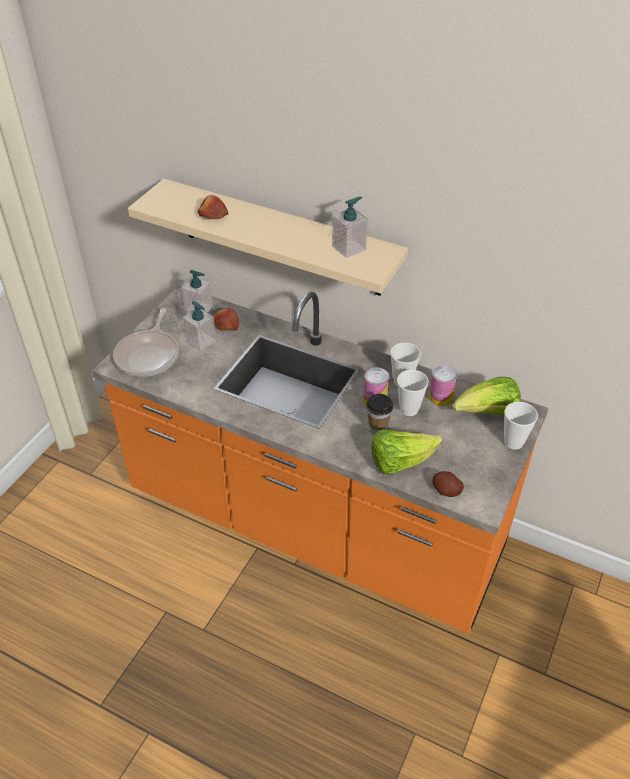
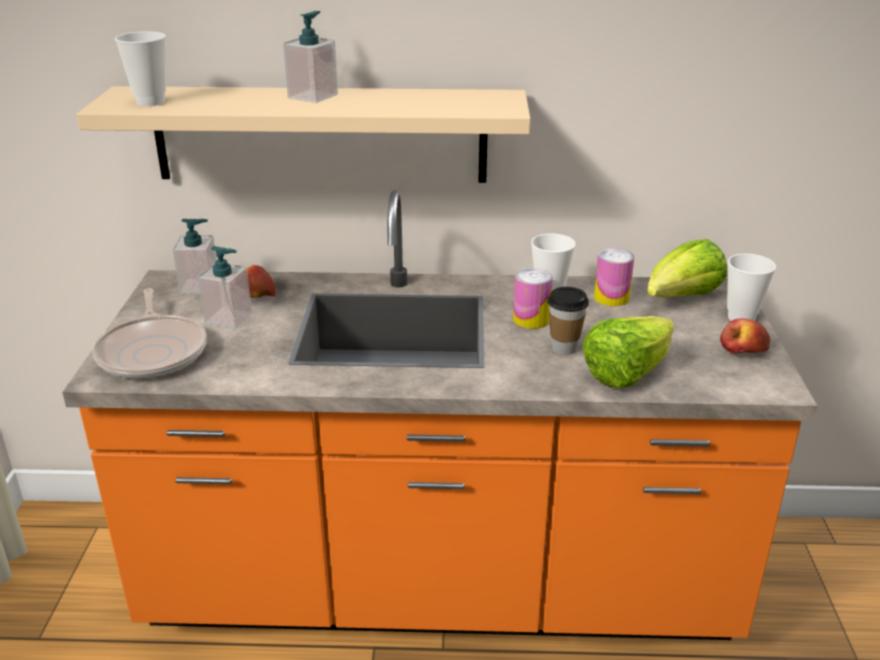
camera: 25 degrees left, 15 degrees down
(213, 216) = (224, 102): apple -> apple (743, 350)
(349, 248) = (450, 99): soap dispenser -> soap dispenser (313, 96)
(409, 409) = (585, 319): cup -> cup (150, 102)
(446, 490) = (714, 385): potato -> none

